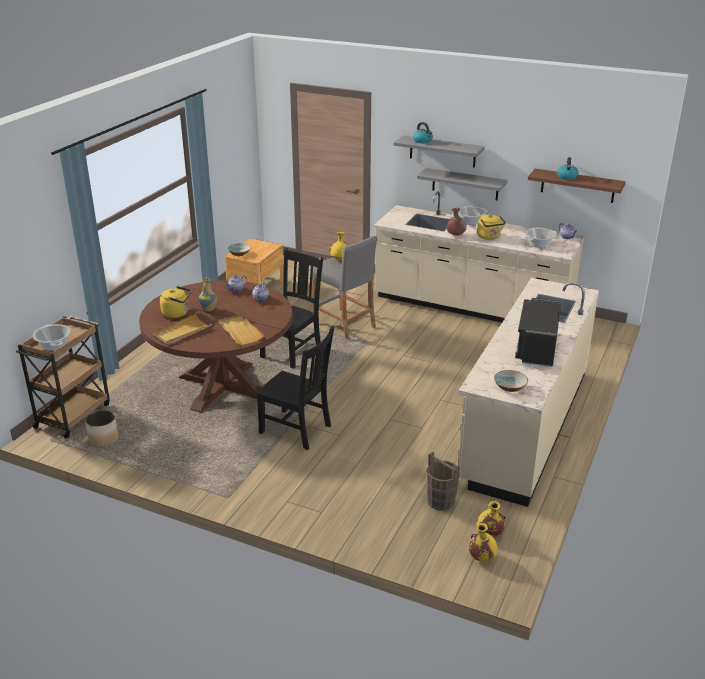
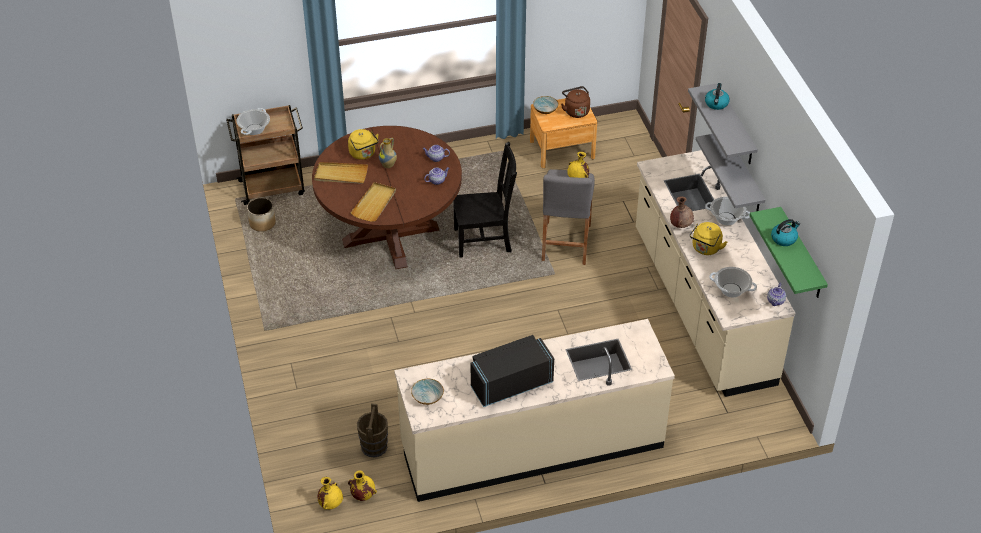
camera: 50 degrees right, 15 degrees up
(259, 246) = (575, 111): none -> brown kettle
(297, 430) = (379, 314): black chair -> none
(577, 186) = (801, 255): brown shelf -> green shelf

